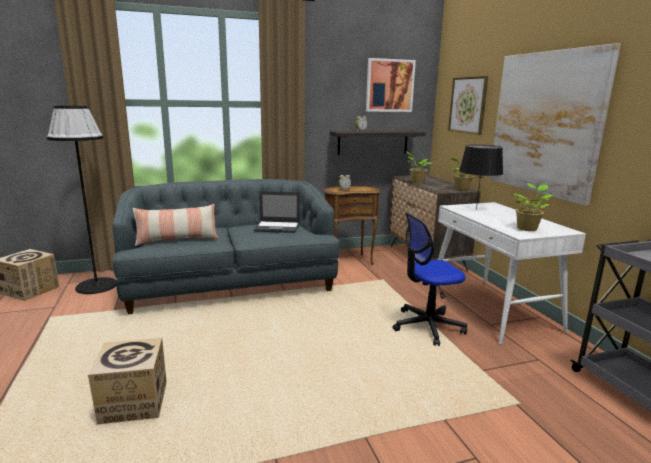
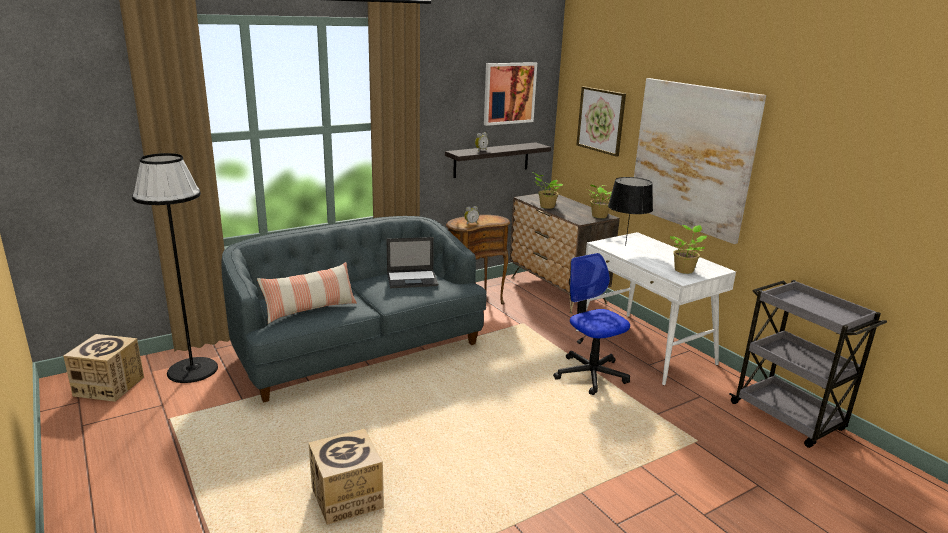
camera: 15 degrees left, 5 degrees up
(427, 326) = (590, 374): office chair -> office chair turned 90 degrees clockwise

